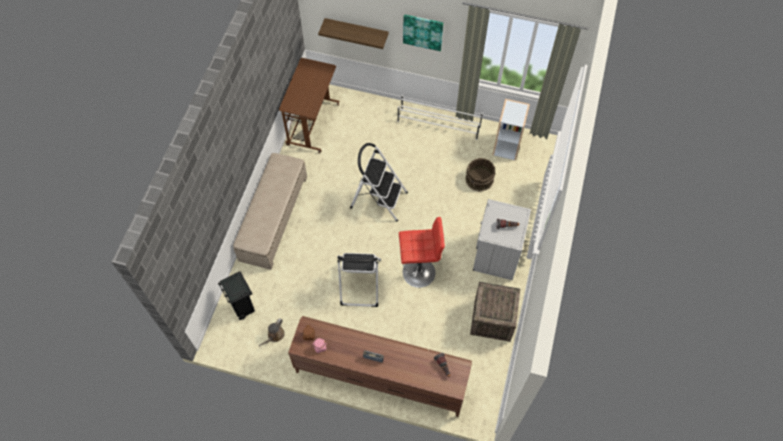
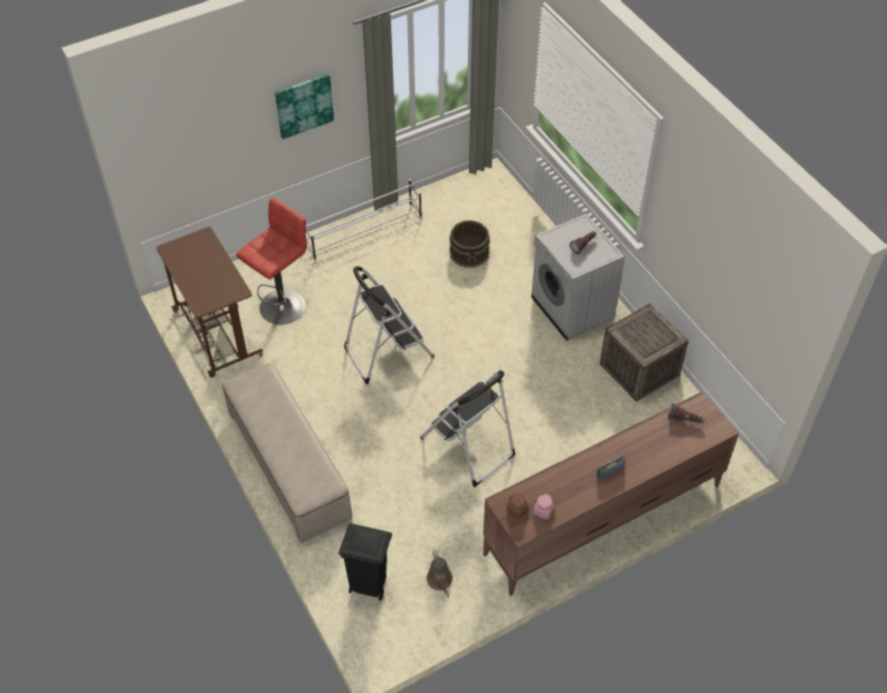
camera: 45 degrees left, 10 degrees down
(356, 30) = (213, 161): shelf -> none
(419, 272) = (517, 387): red stool -> red stool (283, 307)
(507, 146) = (459, 202): bookcase -> none

